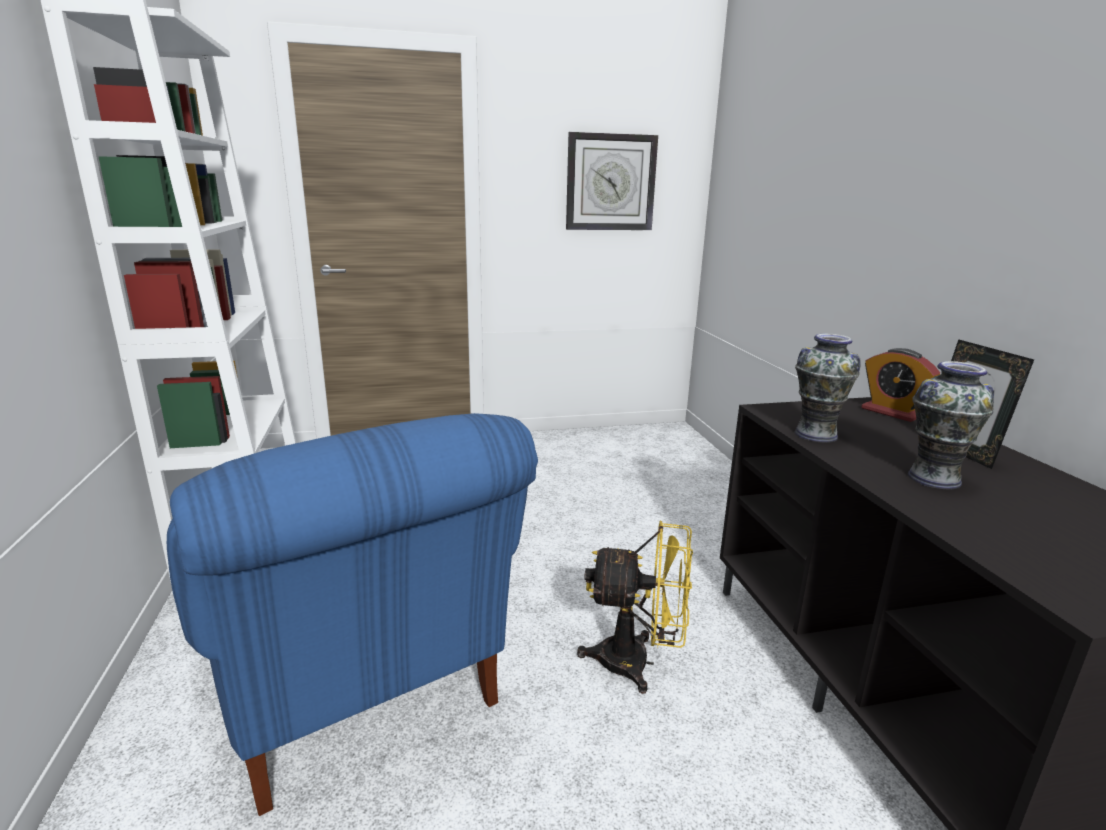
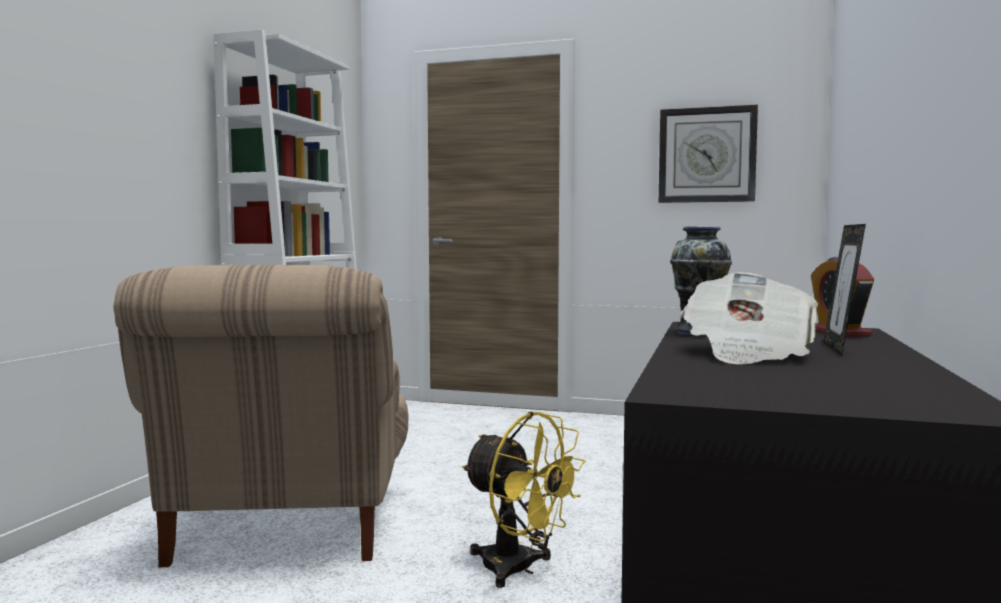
camera: 30 degrees right, 15 degrees down
(360, 687) = (287, 529): blue armchair -> beige armchair
(934, 479) = (747, 353): vase -> newspaper

